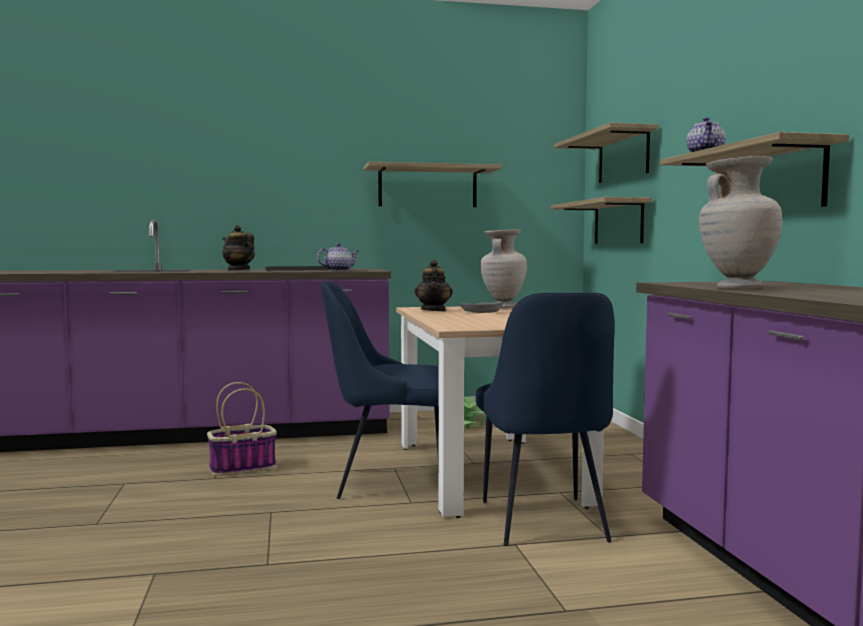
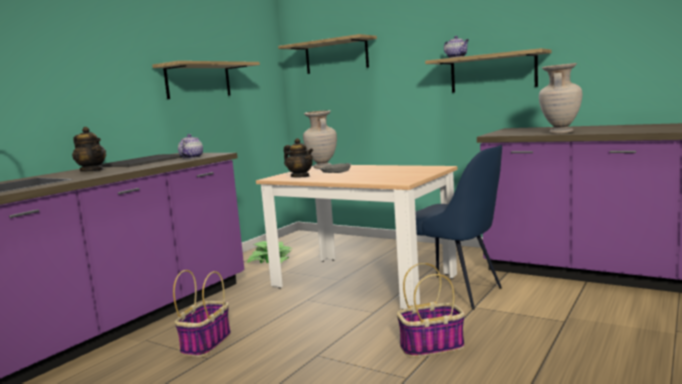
camera: 45 degrees left, 5 degrees up
(238, 270) = (92, 171): teapot -> teapot turned 135 degrees counterclockwise
(362, 554) = (432, 346): none -> basket
(391, 484) = (333, 308): blue chair -> none
(618, 222) = (335, 101): shelf -> none

